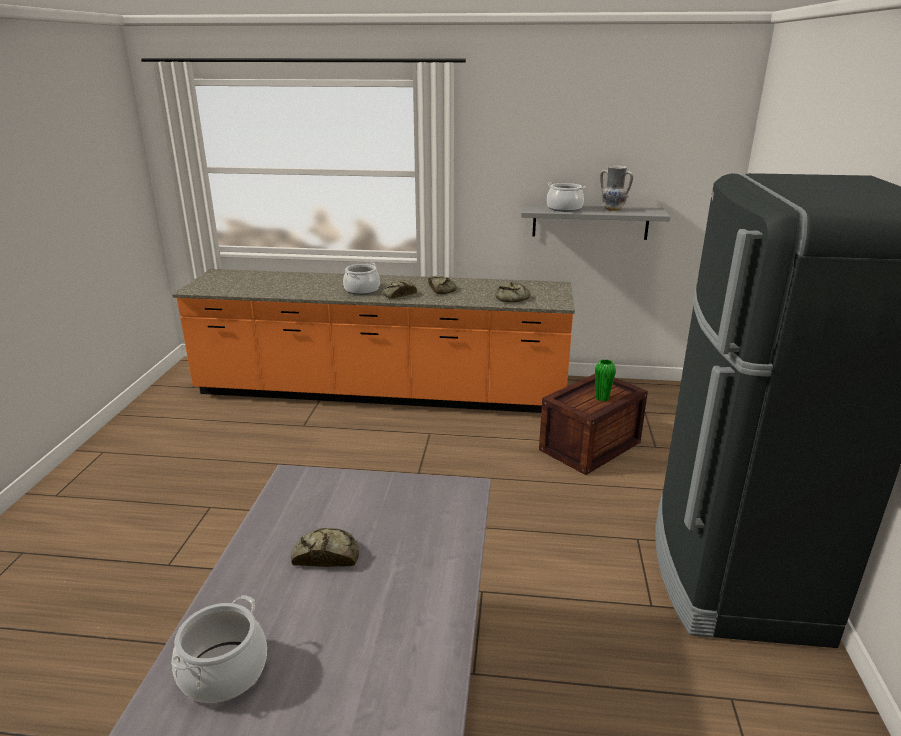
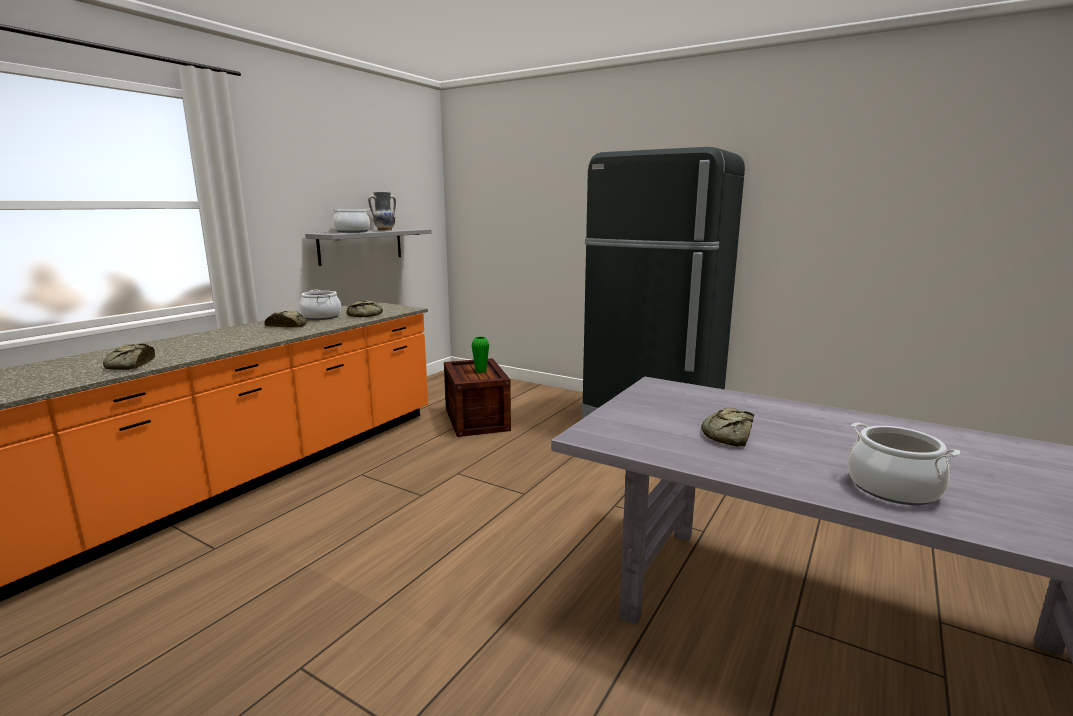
camera: 65 degrees left, 10 degrees down
(362, 290) = (205, 346): cooking pot -> cooking pot (321, 317)
(398, 294) = (260, 337): bread -> bread (130, 365)

